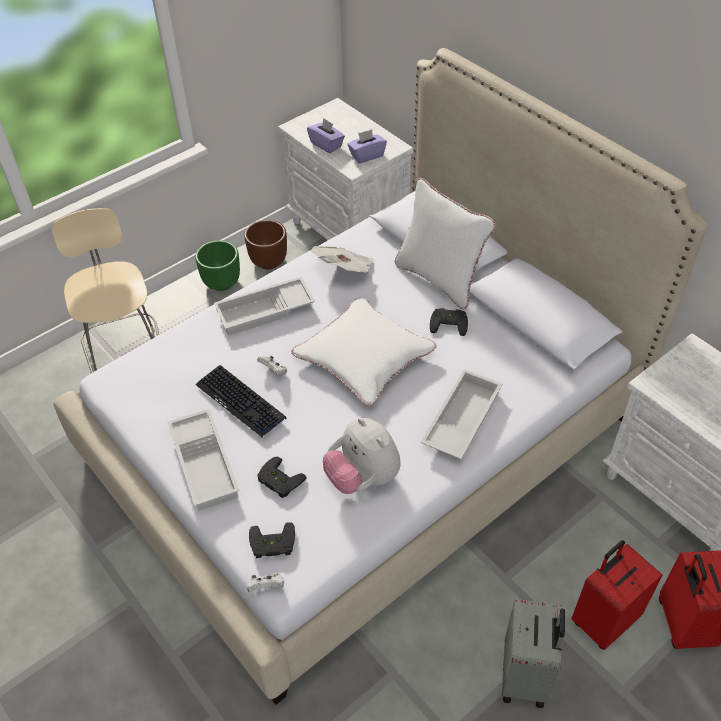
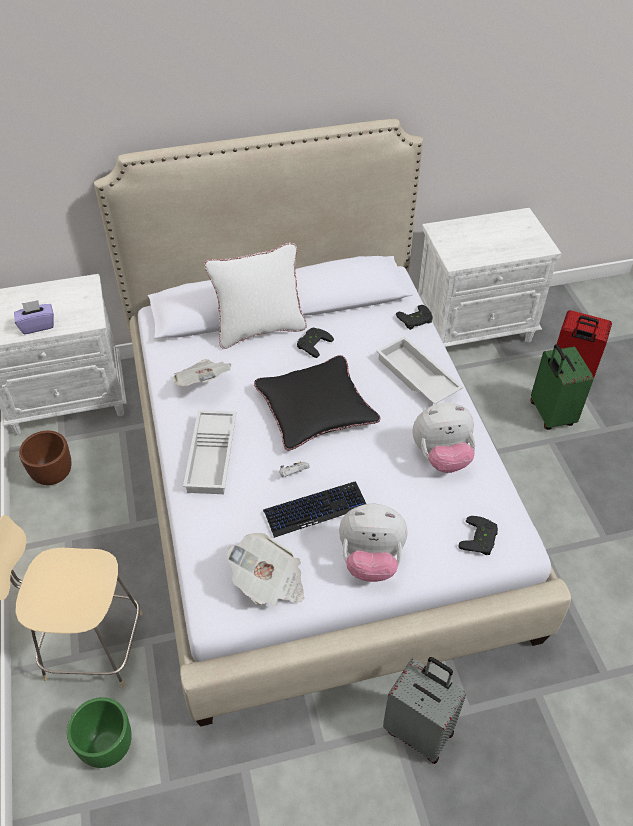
camera: 65 degrees left, 0 degrees up
(151, 401) = (269, 582): none -> newspaper
(206, 463) = (371, 560): white tray -> plush toy
(222, 282) = (48, 523): green planter -> green planter (107, 745)
(266, 587) = (520, 557): white game controller -> none
(278, 481) = (417, 513): black game controller -> black game controller (415, 320)
(364, 357) = (315, 408): white pillow -> black pillow
(366, 155) = (80, 305): purple tissue box -> none
(525, 676) = (575, 475): grey suitcase -> grey suitcase (419, 730)
(603, 620) = (550, 414): red suitcase -> green suitcase

